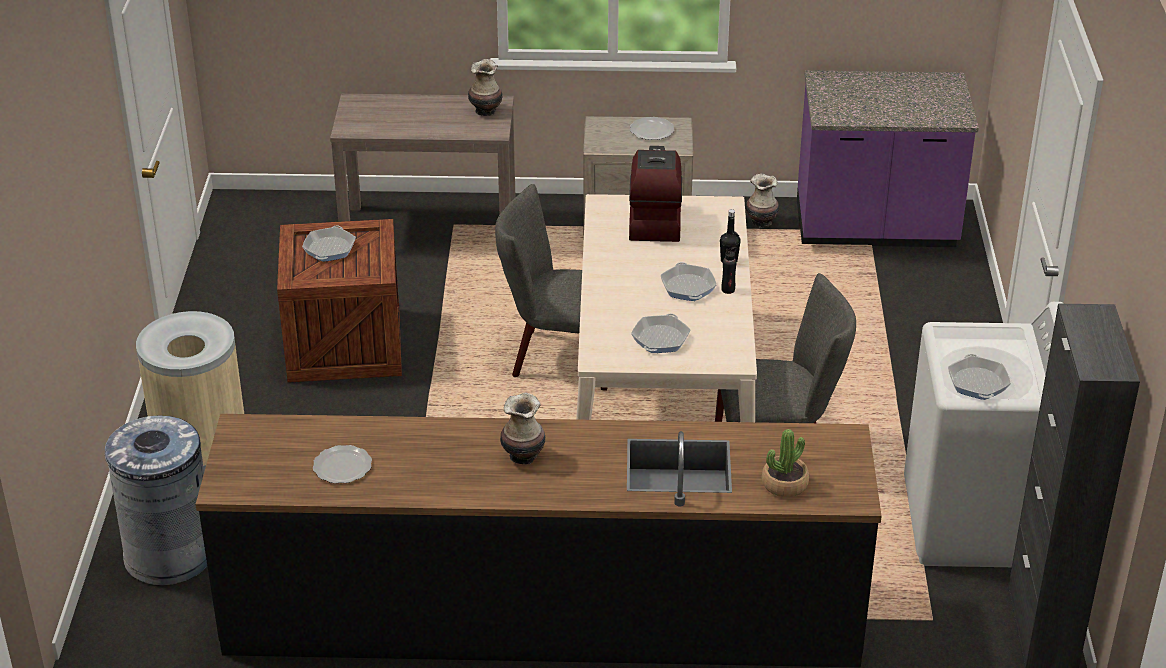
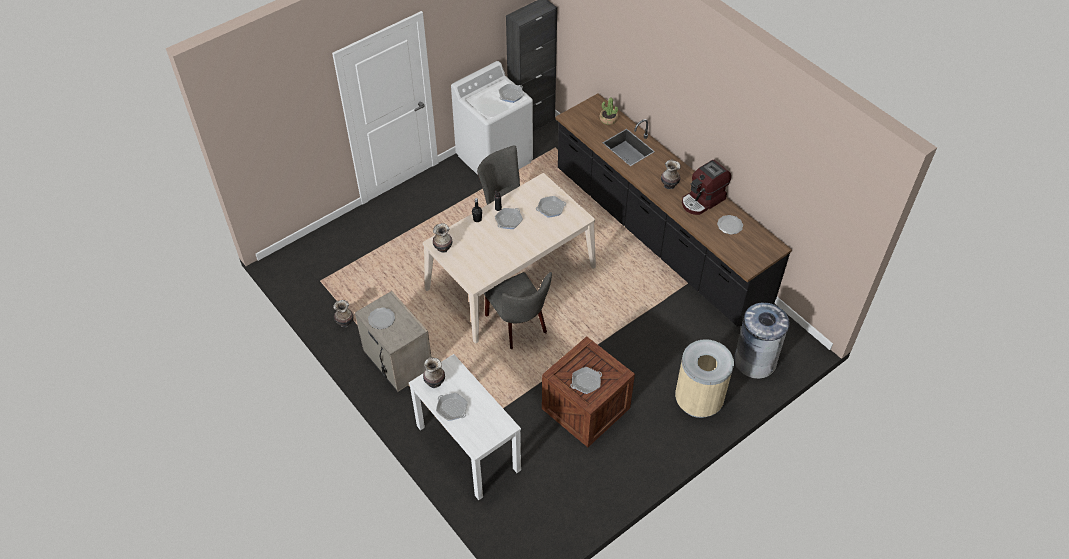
camera: 130 degrees left, 15 degrees up
(430, 107) = (452, 409): none -> frying pan
(430, 229) = (467, 447): brown console table -> white console table
(653, 220) = (471, 259): coffee machine -> coffee machine (703, 200)
(707, 208) = (443, 248): none -> vase
(875, 229) = (315, 279): purple counter -> none

